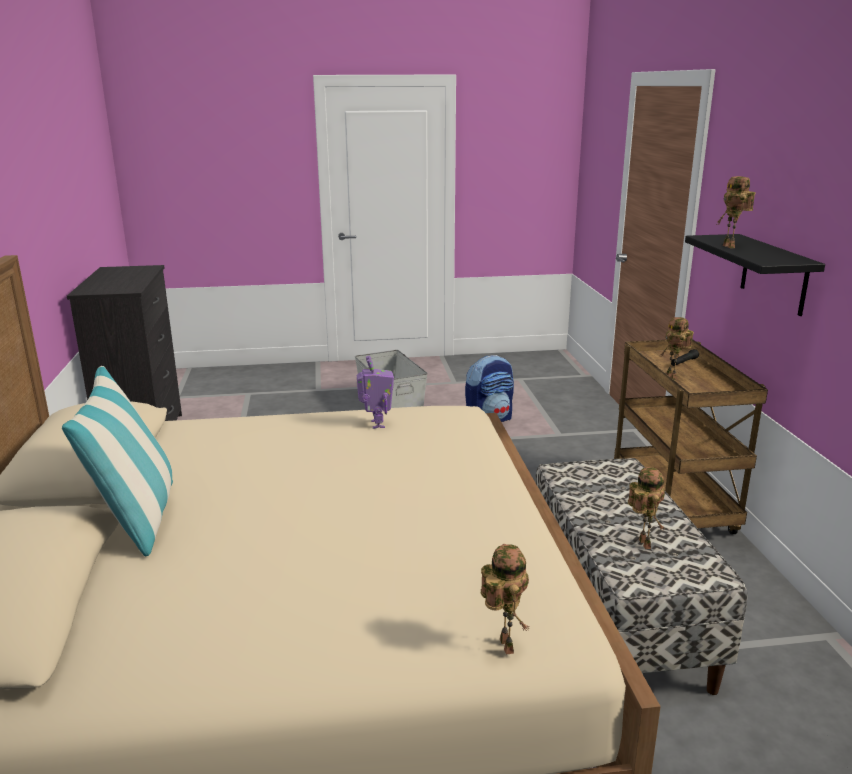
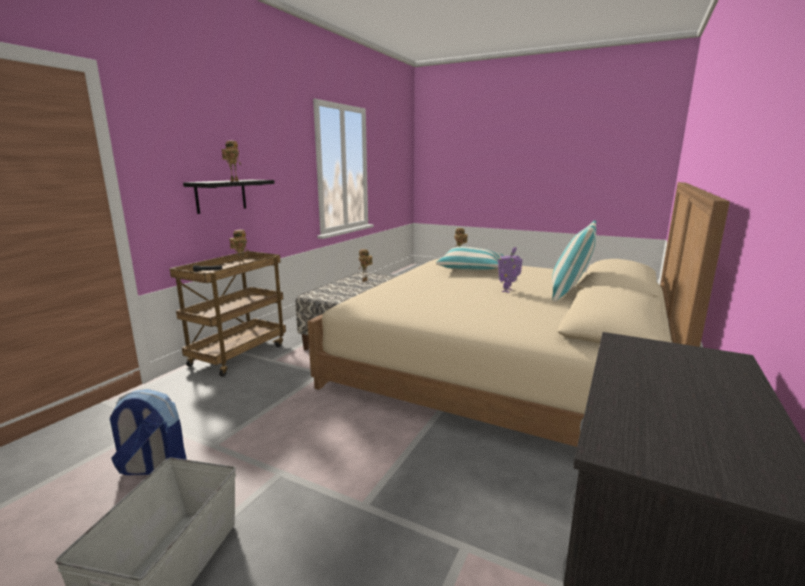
camera: 145 degrees left, 5 degrees down
(376, 424) = (413, 303): toy robot -> toy robot (508, 290)
(397, 566) = (470, 268): none -> pillow

